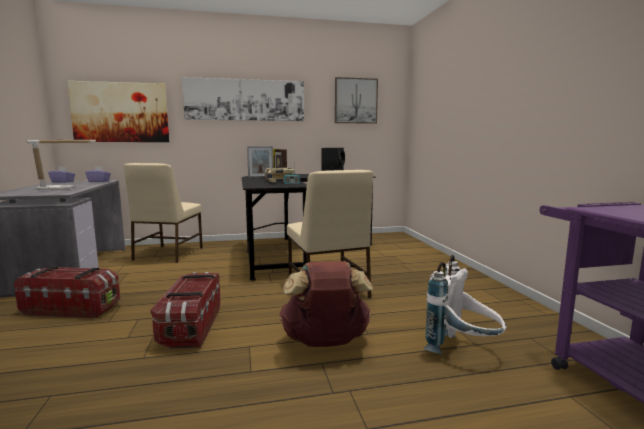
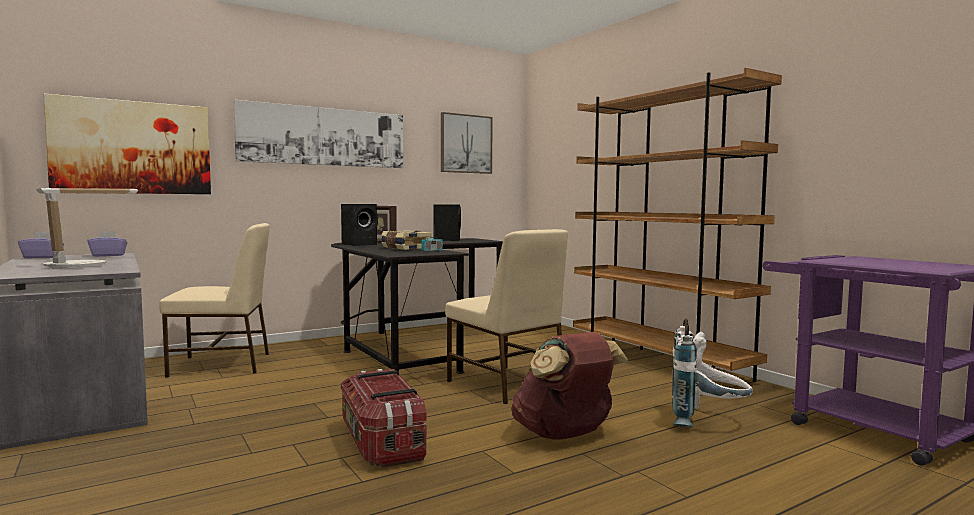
camera: 20 degrees left, 5 degrees down
(72, 308) = (168, 446): storage box -> none
(167, 254) = (222, 365): beige chair -> beige chair turned 90 degrees counterclockwise
(261, 177) = (360, 244): picture frame -> black speaker
(473, 284) = (658, 362): none -> brown bookcase

